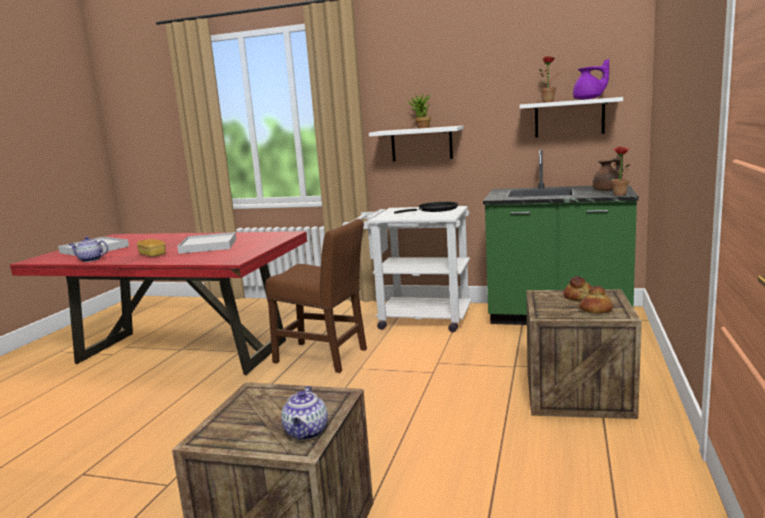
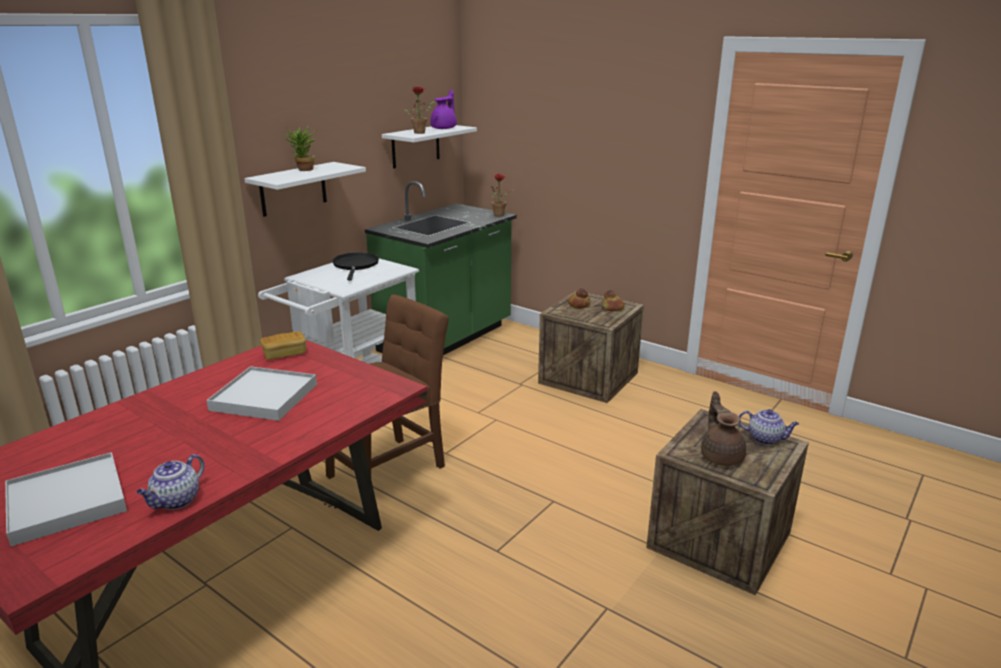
camera: 70 degrees left, 10 degrees up
(152, 255) = (248, 441): bread -> bread (284, 354)
(608, 190) = (472, 212): brown teapot -> brown teapot (721, 456)

